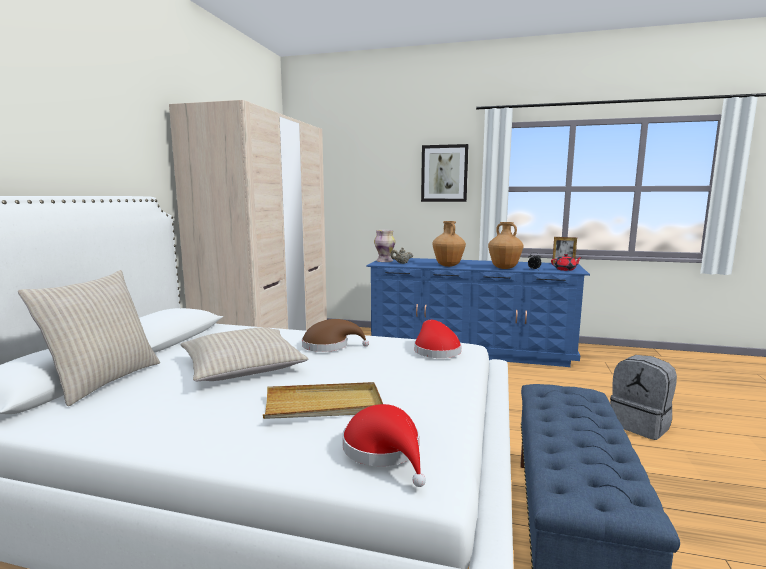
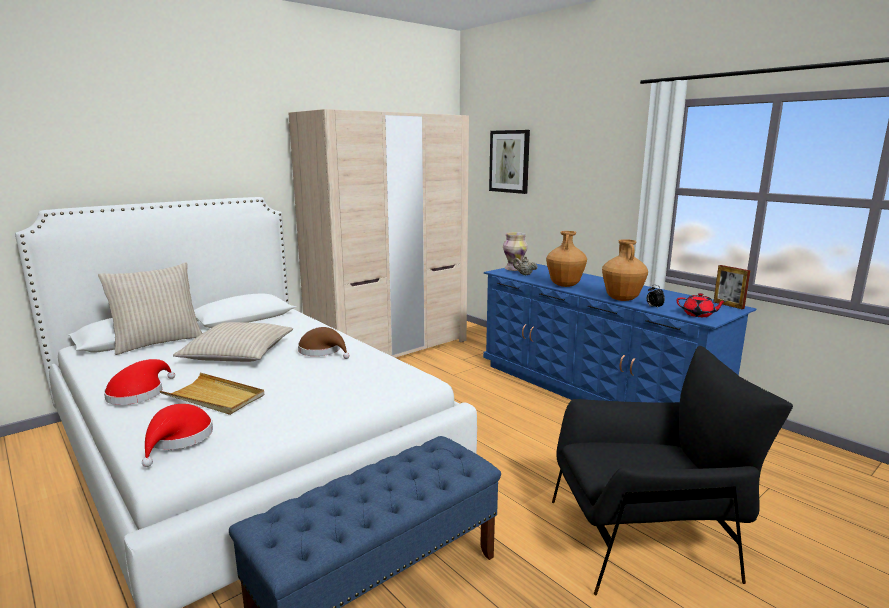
camera: 35 degrees right, 5 degrees up
(435, 350) = (387, 377): red hat -> red hat (139, 393)
(444, 173) = (606, 166): picture -> picture (509, 161)
(640, 425) = (645, 538): grey backpack -> black armchair

